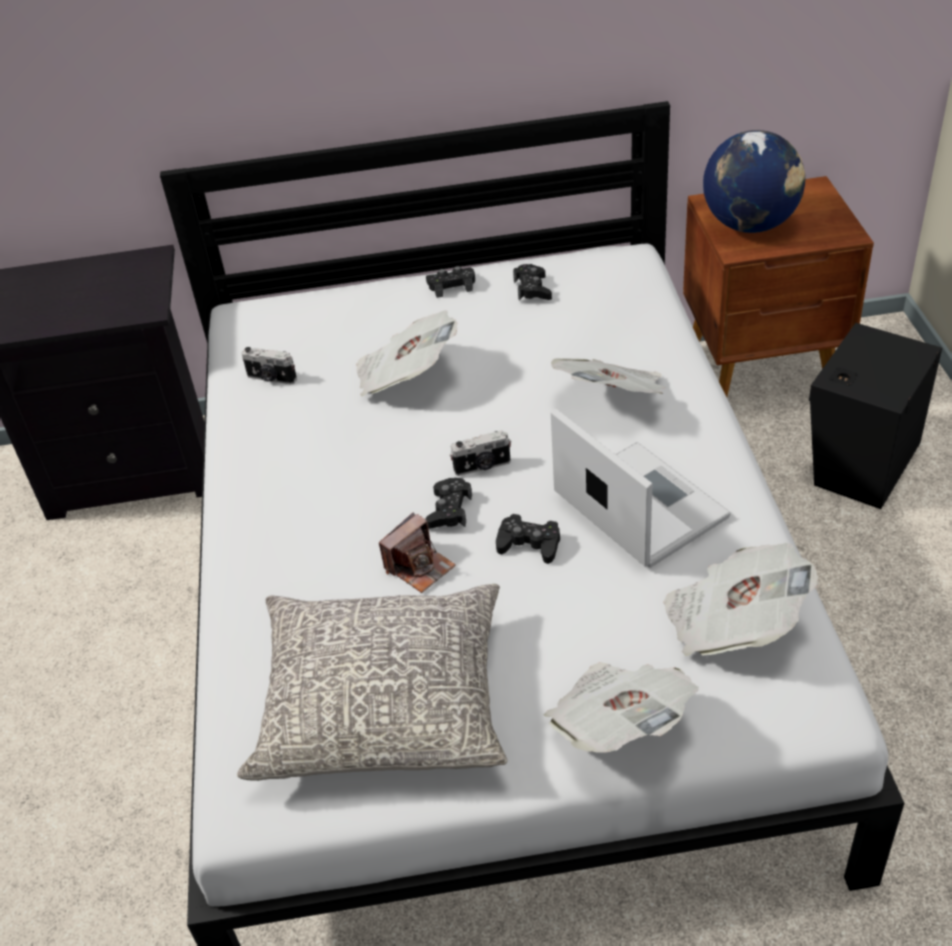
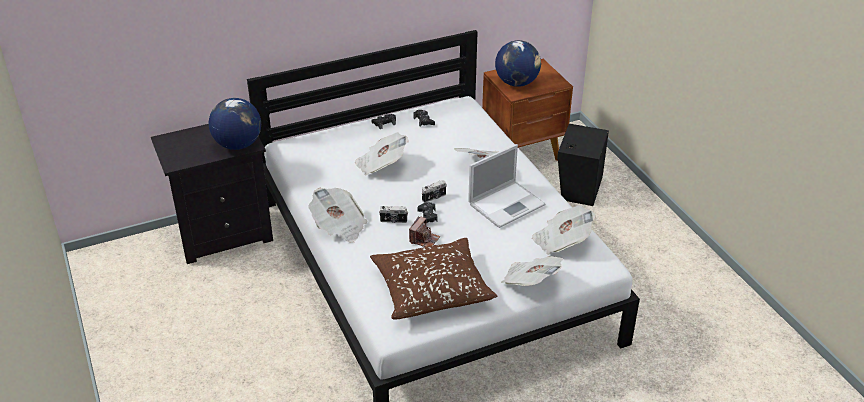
camera: 20 degrees left, 5 degrees down
(121, 305) = (238, 145): none -> globe
(258, 507) = (339, 226): none -> newspaper
(271, 378) = (316, 173): camera -> camera (393, 221)
(383, 701) = (432, 289): grey pillow -> brown pillow
(529, 544) = (467, 225): black game controller -> none
(637, 504) = (507, 204): laptop -> laptop turned 105 degrees clockwise

